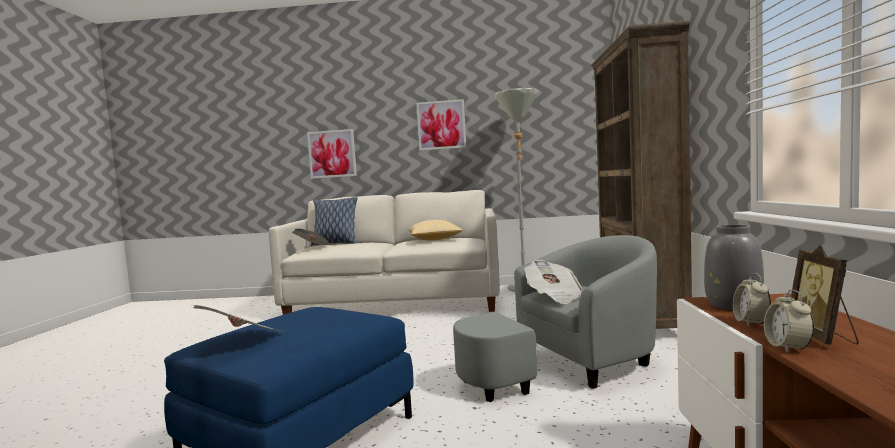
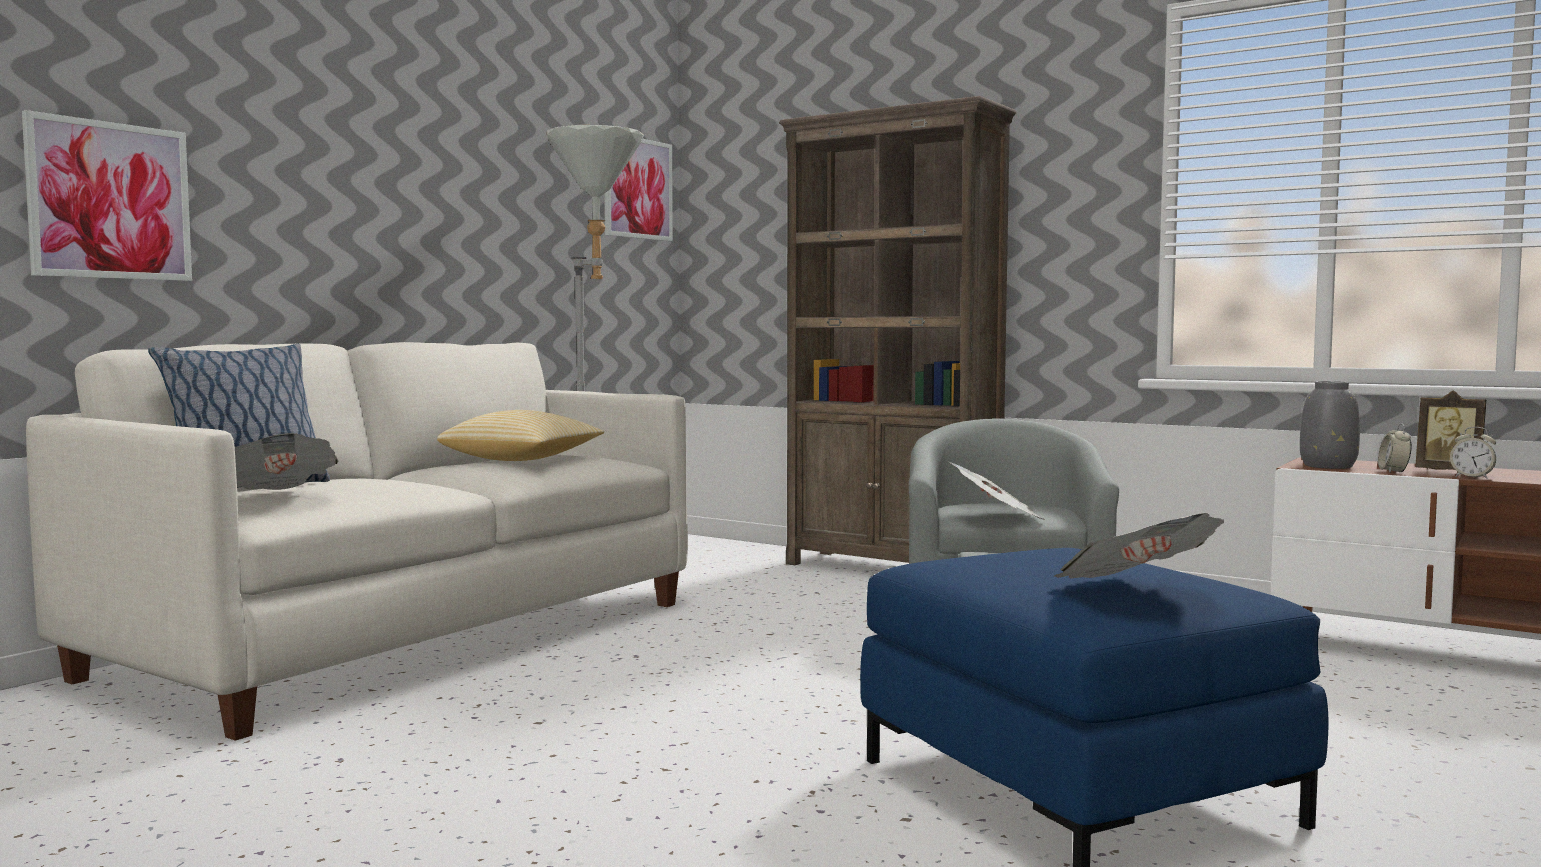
camera: 60 degrees left, 0 degrees up
(441, 125) = (409, 171): picture -> picture (637, 188)
(750, 322) = (1393, 472): alarm clock -> alarm clock turned 60 degrees clockwise

